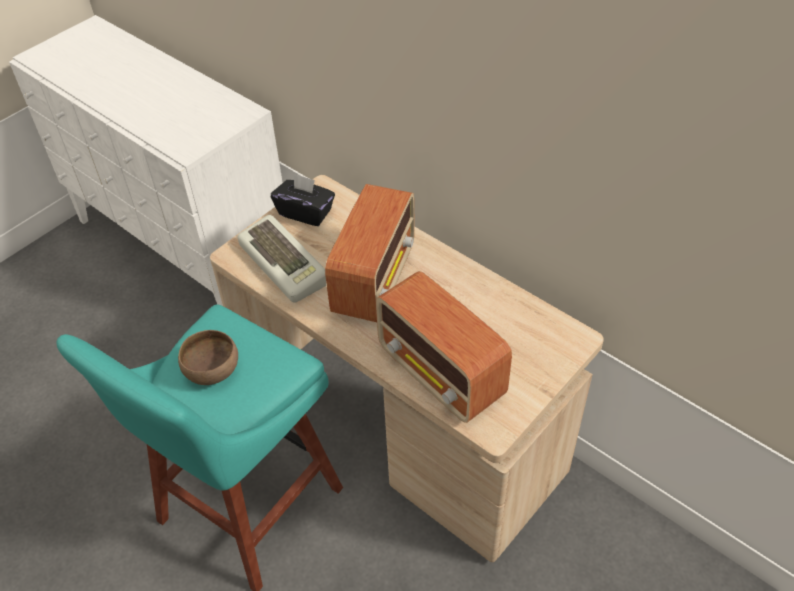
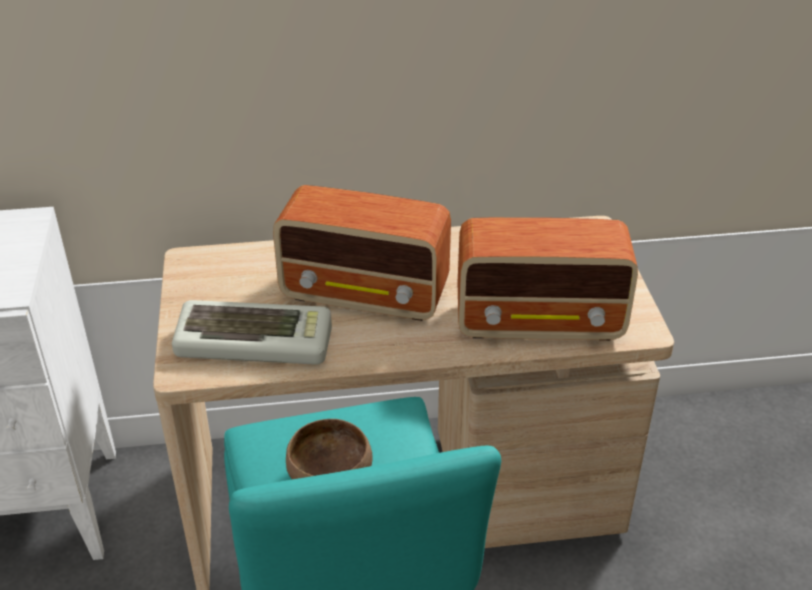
camera: 50 degrees left, 10 degrees down
(305, 212) = (205, 288): black tissue box -> none
(375, 279) = (366, 295): radio -> radio turned 135 degrees clockwise

